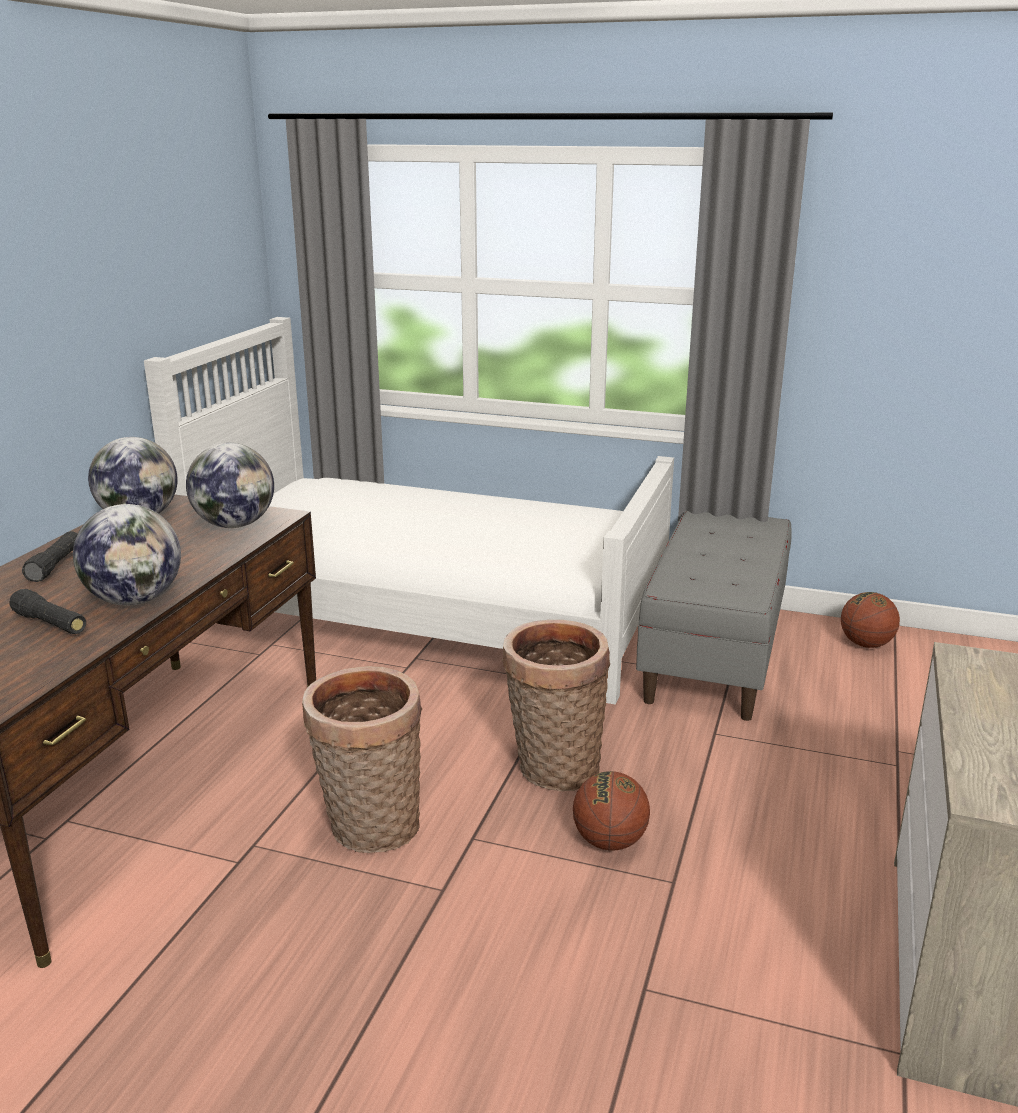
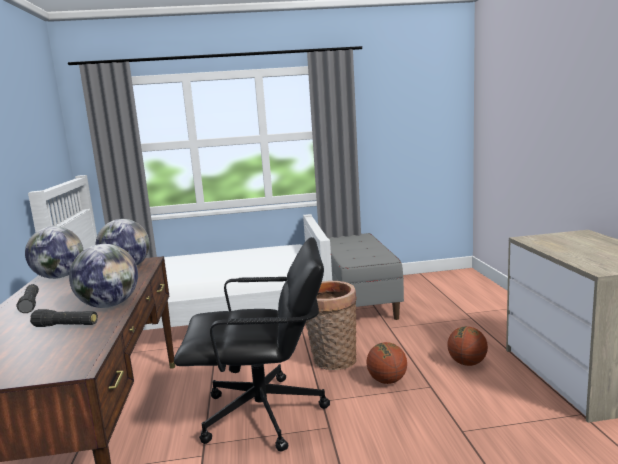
camera: 25 degrees left, 10 degrees down
(370, 829) = (264, 415): basket -> black office chair
(866, 644) = (416, 282): basketball -> basketball (467, 363)

